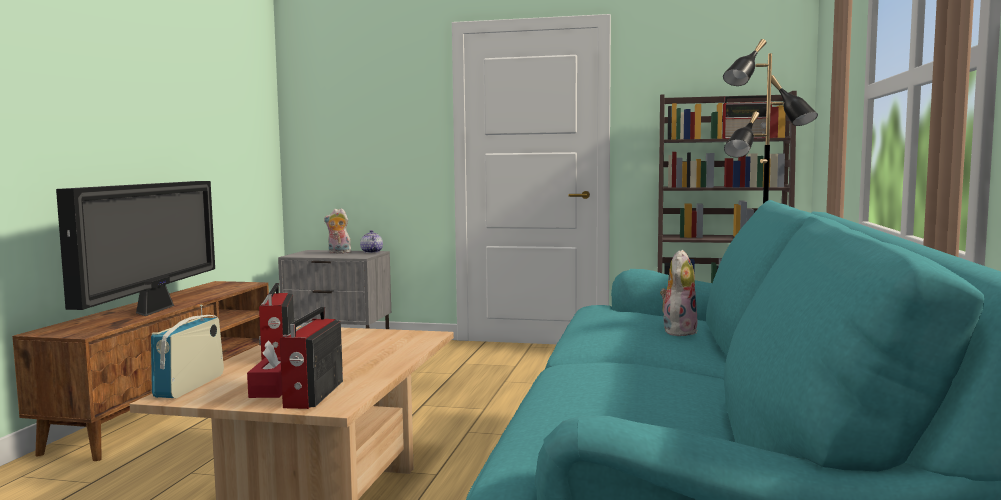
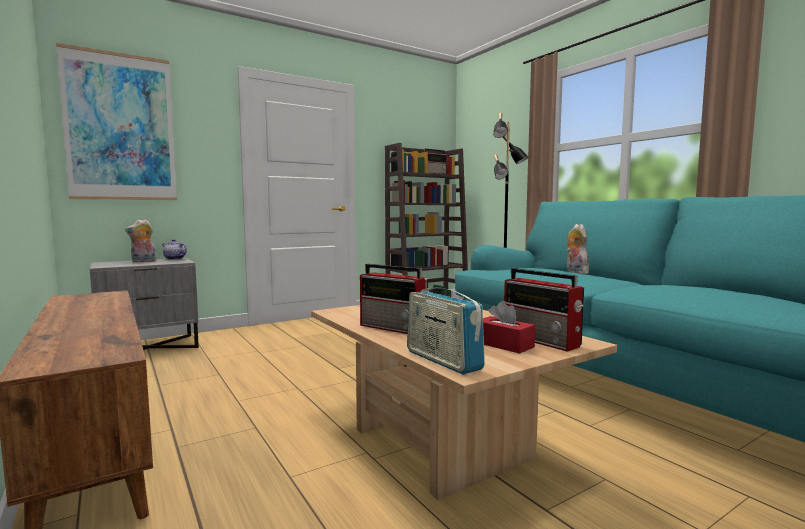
camera: 45 degrees left, 0 degrees up
(155, 310) = (104, 324): television -> none
(336, 111) = (120, 127): none -> picture

